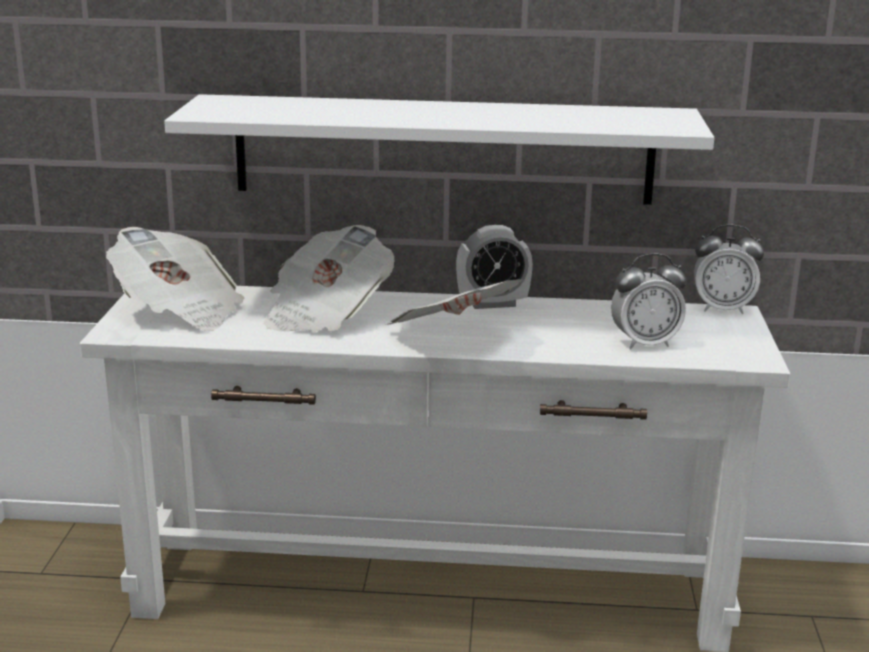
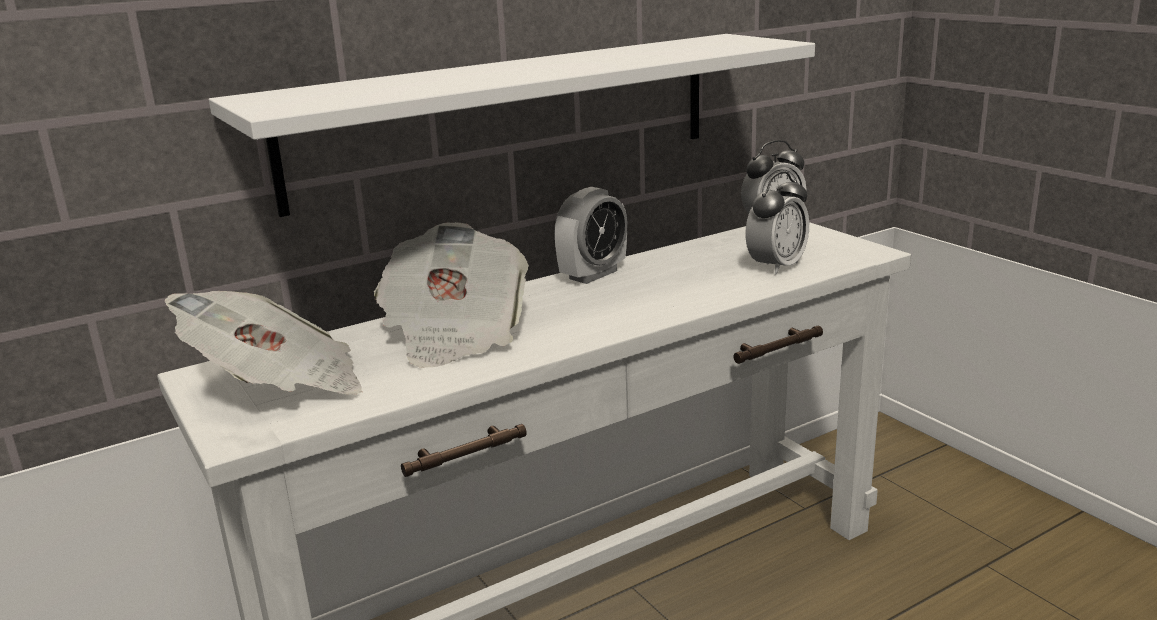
camera: 35 degrees left, 0 degrees up
(452, 337) = (617, 313): newspaper -> none

